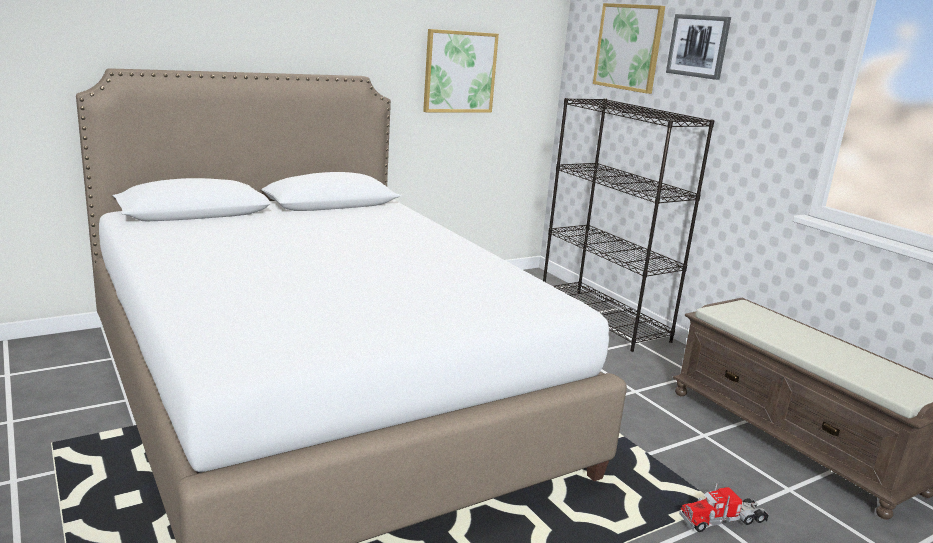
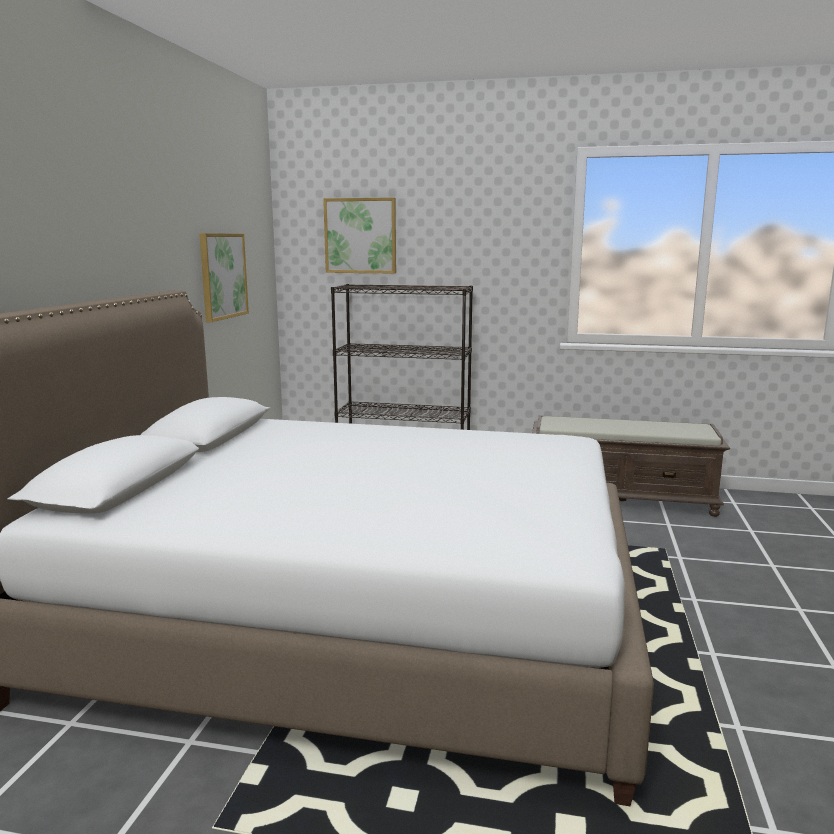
camera: 45 degrees left, 5 degrees down
(698, 46) = (438, 228): picture -> none
(723, 519) = (680, 555): toy truck -> none

